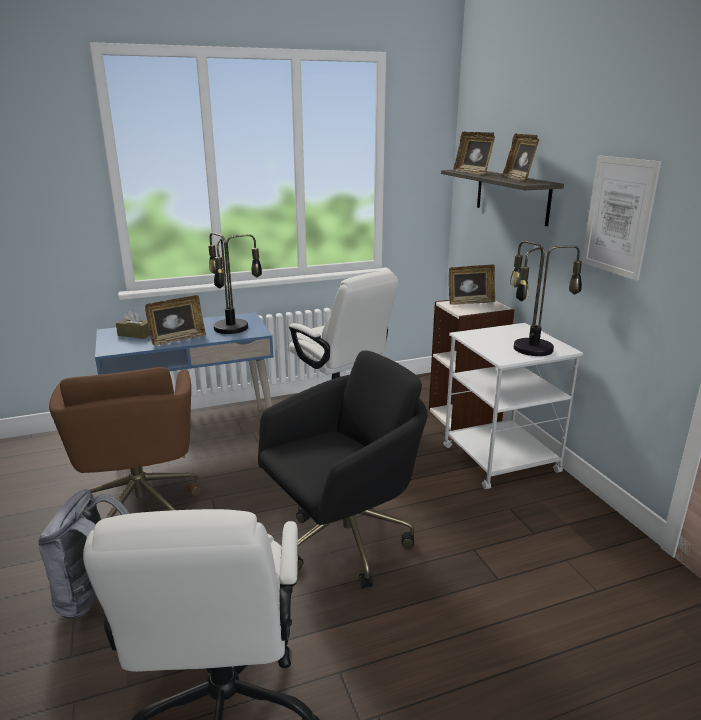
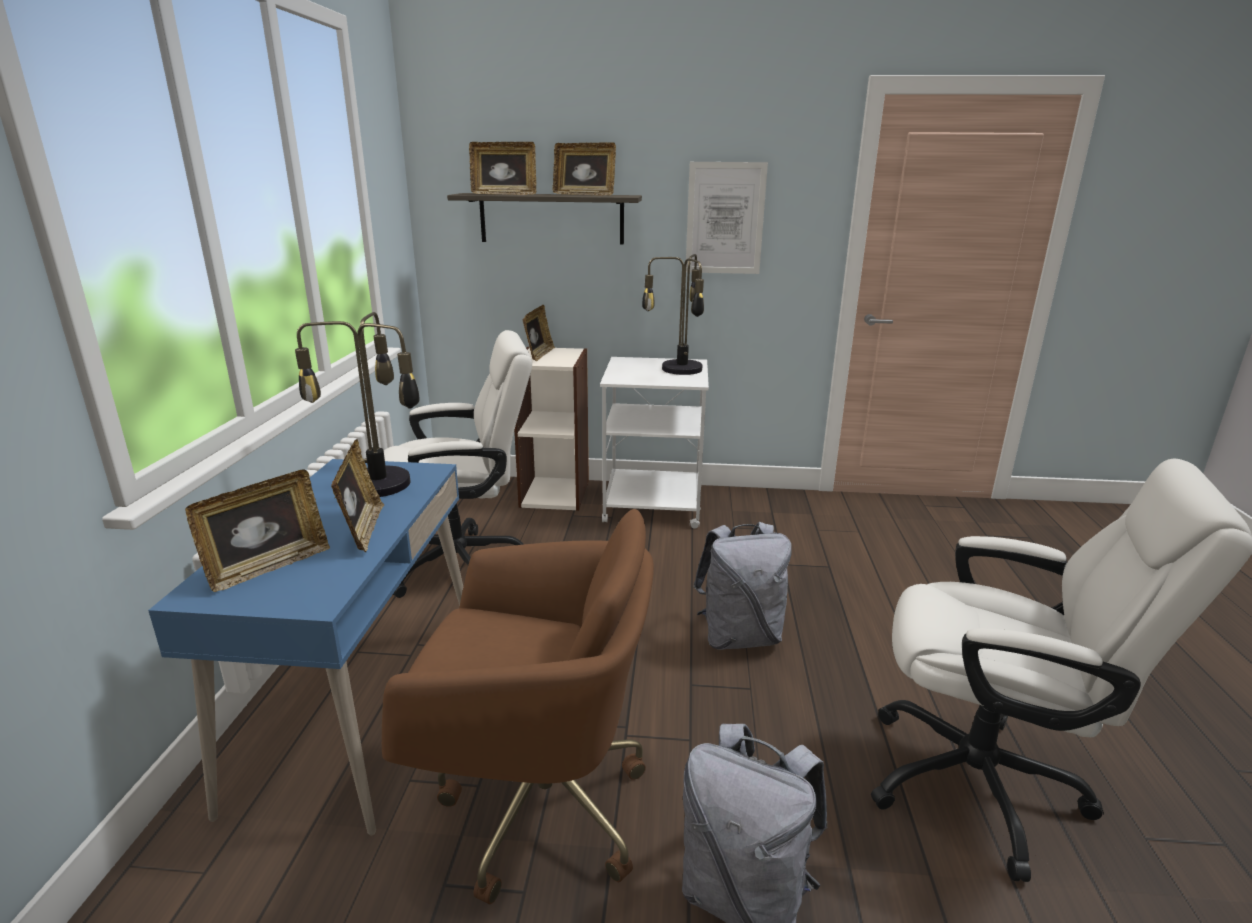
camera: 65 degrees left, 0 degrees up
(135, 334) = (268, 567): brown tissue box -> picture frame
(342, 546) = (739, 636): black office chair -> grey backpack

